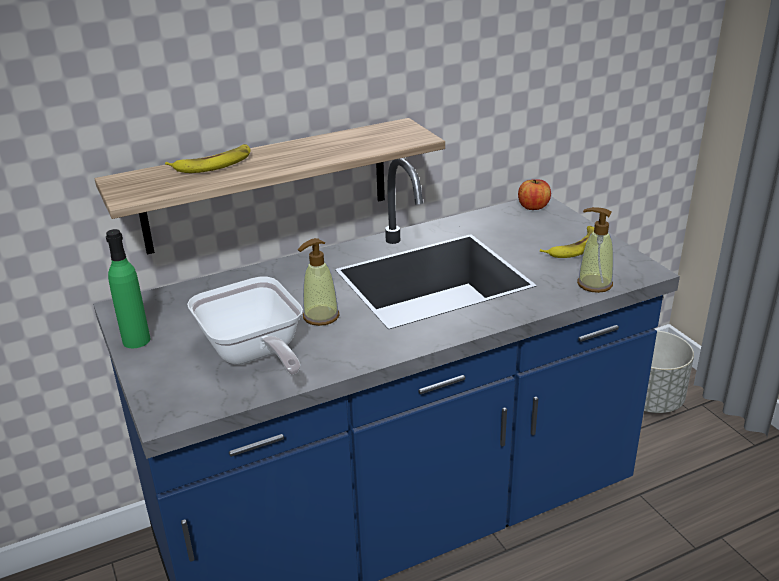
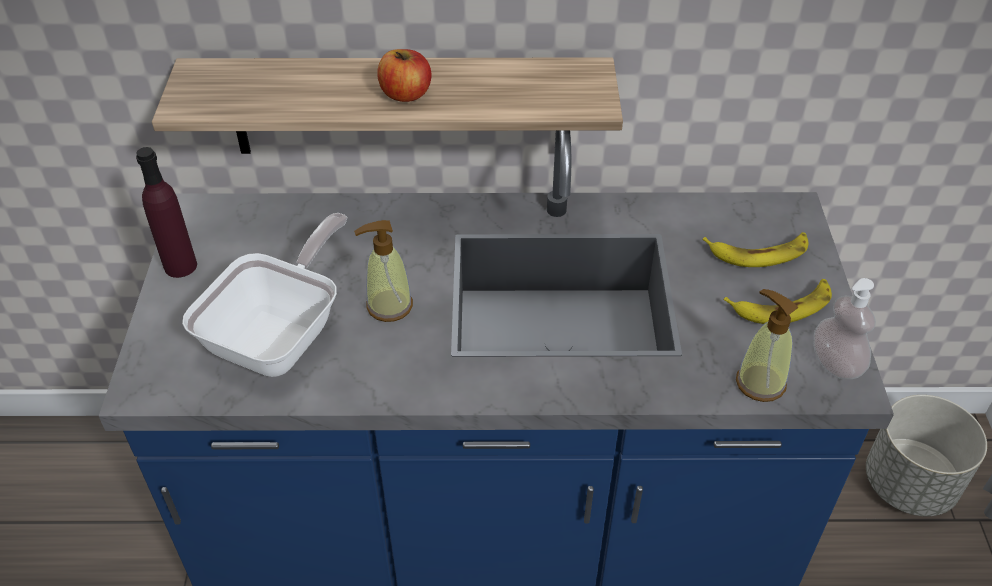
camera: 25 degrees right, 15 degrees up
(136, 340) = (180, 266): green bottle -> purple bottle
(214, 164) = (314, 76): banana -> banana (759, 252)
(253, 354) = (281, 335): frying pan -> frying pan turned 150 degrees counterclockwise
(533, 207) = (779, 213): apple -> apple (406, 94)
(628, 263) = (835, 364): none -> soap dispenser

